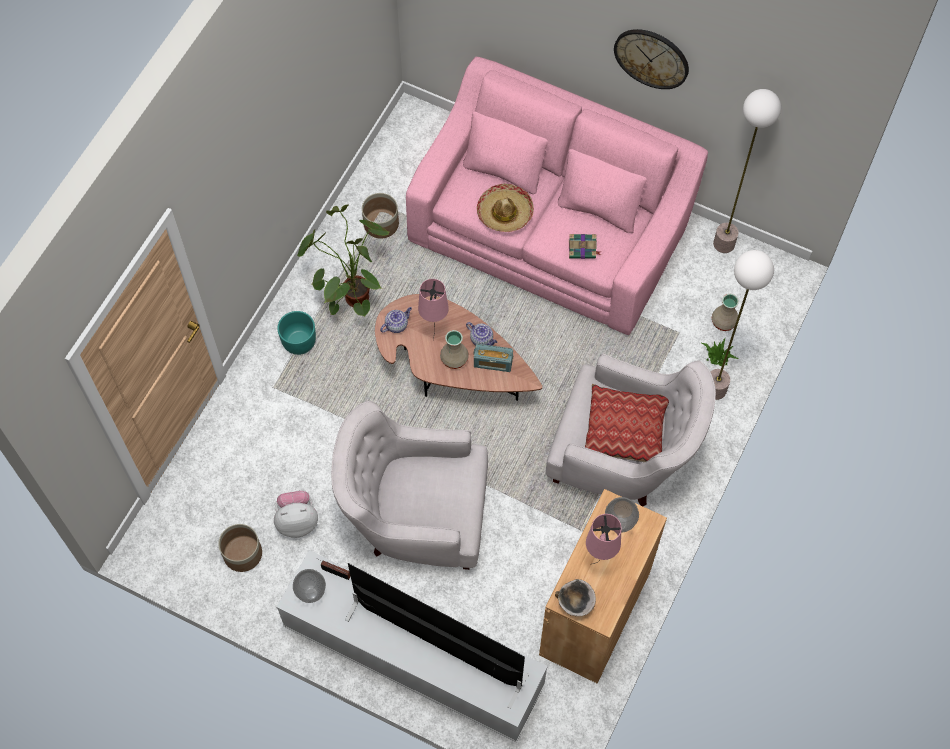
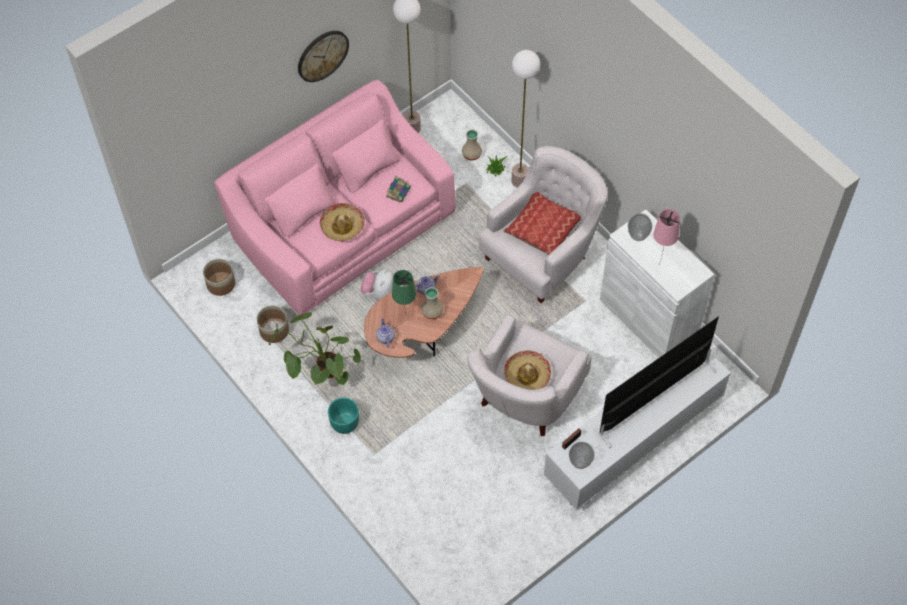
camera: 65 degrees left, 5 degrees down
(243, 553) = (501, 523): planter -> planter (221, 283)
(297, 521) = (492, 477): plush toy -> plush toy (380, 293)
(411, 491) = (527, 375): none -> hat
(434, 333) = (405, 316): pink table lamp -> green table lamp
(493, 363) = (448, 289): radio -> none
(576, 602) = (682, 283): bowl -> none
(595, 613) = (648, 317): brown cabinet -> white cabinet

